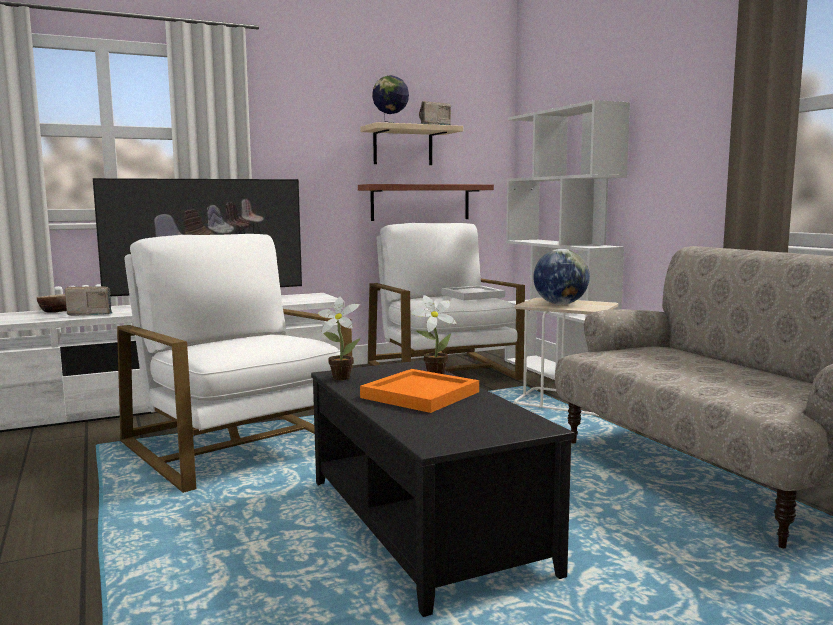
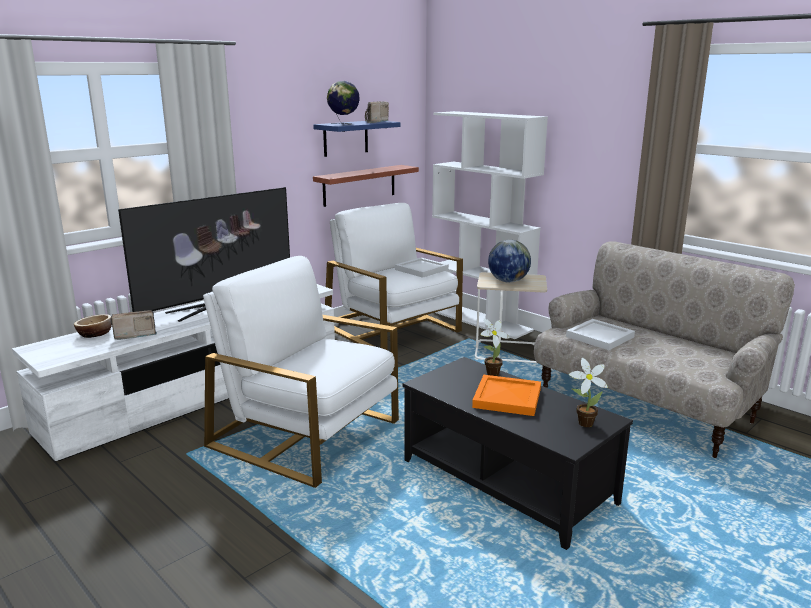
camera: 20 degrees left, 10 degrees up
(339, 377) = (430, 386): potted plant -> potted plant (583, 423)
(403, 146) = (345, 138): beige shelf -> blue shelf
(640, 361) = (600, 337): none -> white tray

